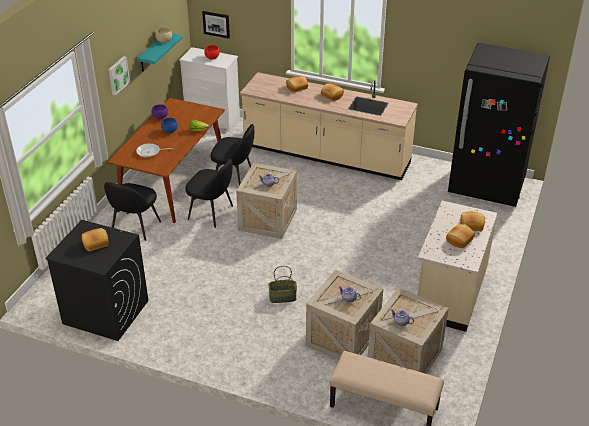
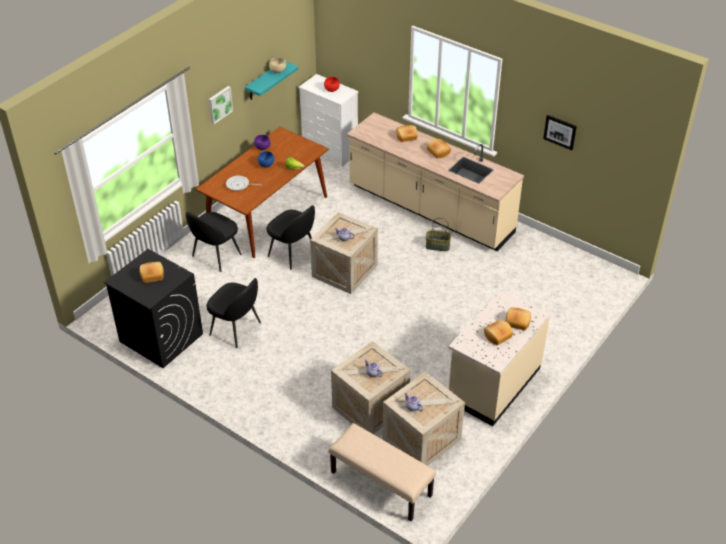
camera: 15 degrees right, 5 degrees up
(216, 24) = (340, 55): picture -> picture (560, 132)
(234, 178) = (328, 220): black chair -> black chair (236, 329)
(282, 298) = (328, 355): basket -> basket (437, 246)
(486, 187) = (584, 274): black fridge -> none

